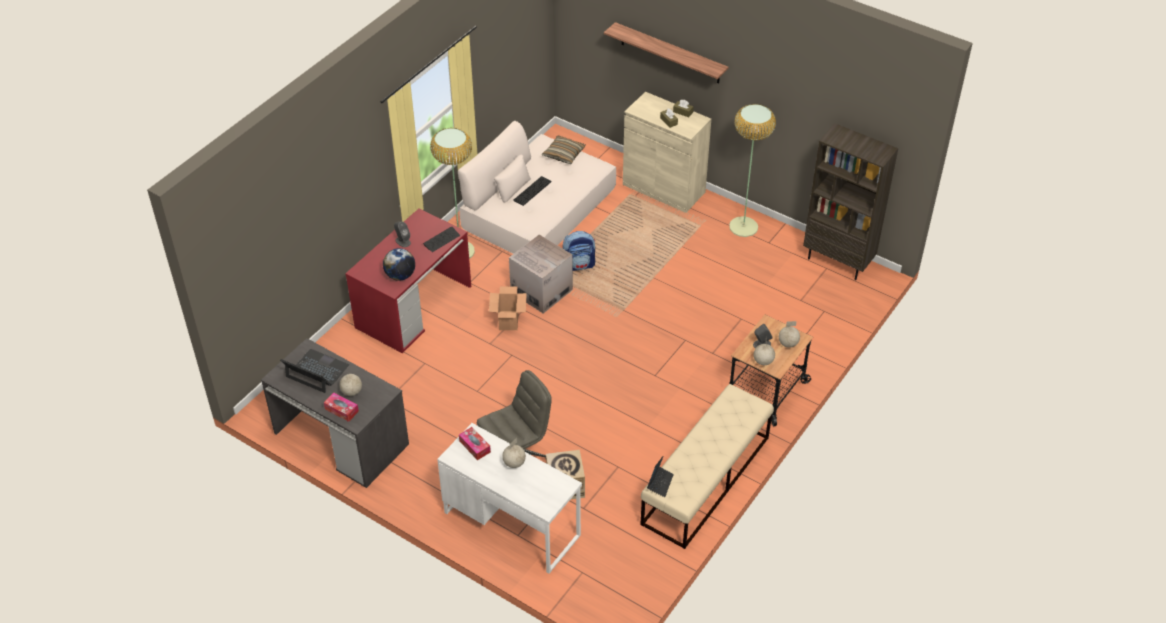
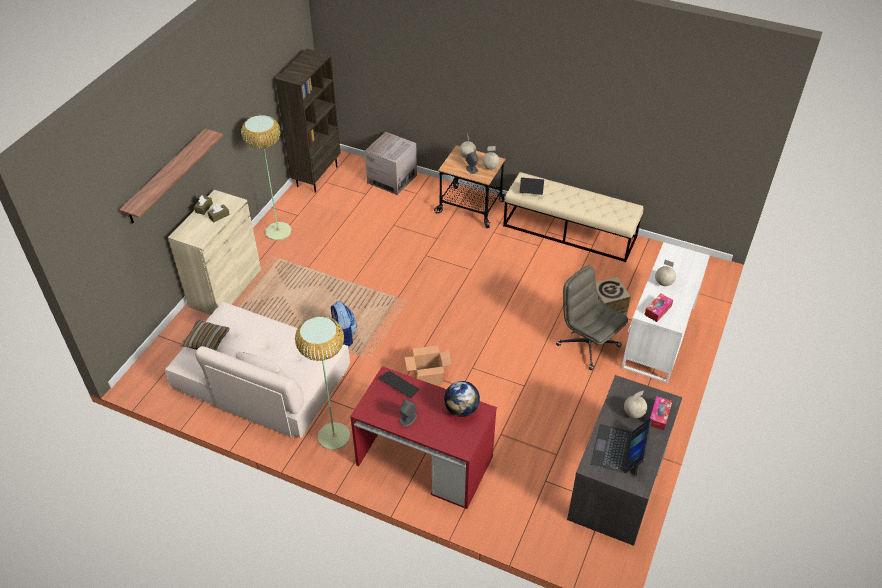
camera: 100 degrees left, 0 degrees up
(532, 191) = (269, 358): keyboard -> none
(541, 291) = (383, 358): cardboard box -> cardboard box (392, 179)
(660, 483) = (621, 221): laptop -> laptop (531, 193)

